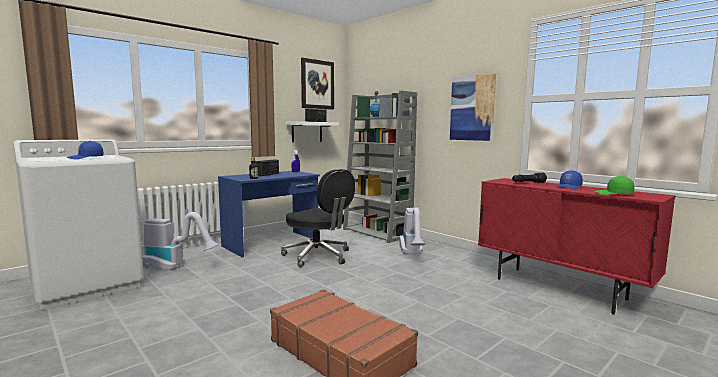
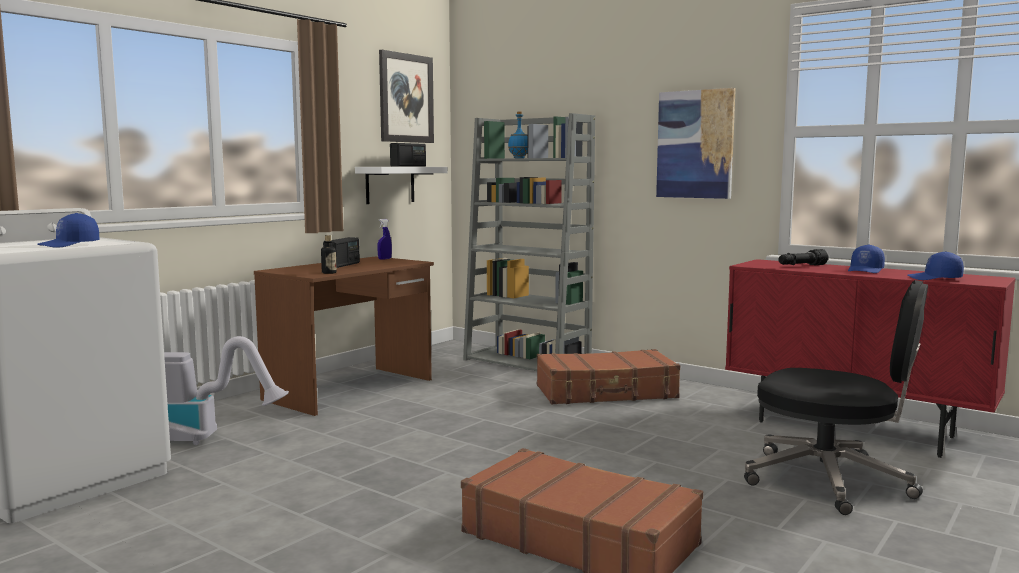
camera: 10 degrees left, 0 degrees up
(272, 243) = (351, 389): blue desk -> brown desk
(318, 256) = (450, 406): black office chair -> black office chair (830, 481)
(412, 253) = (606, 392): vacuum cleaner -> brown suitcase
(613, 194) = (935, 279): green cap -> blue cap

